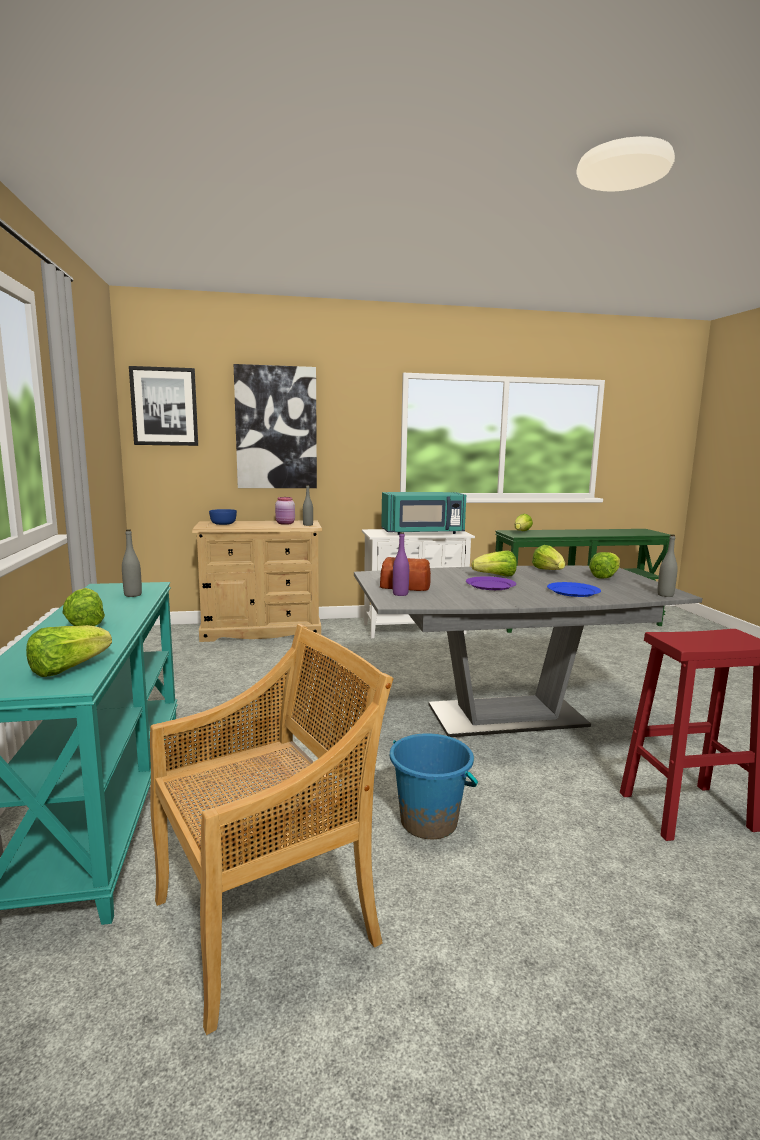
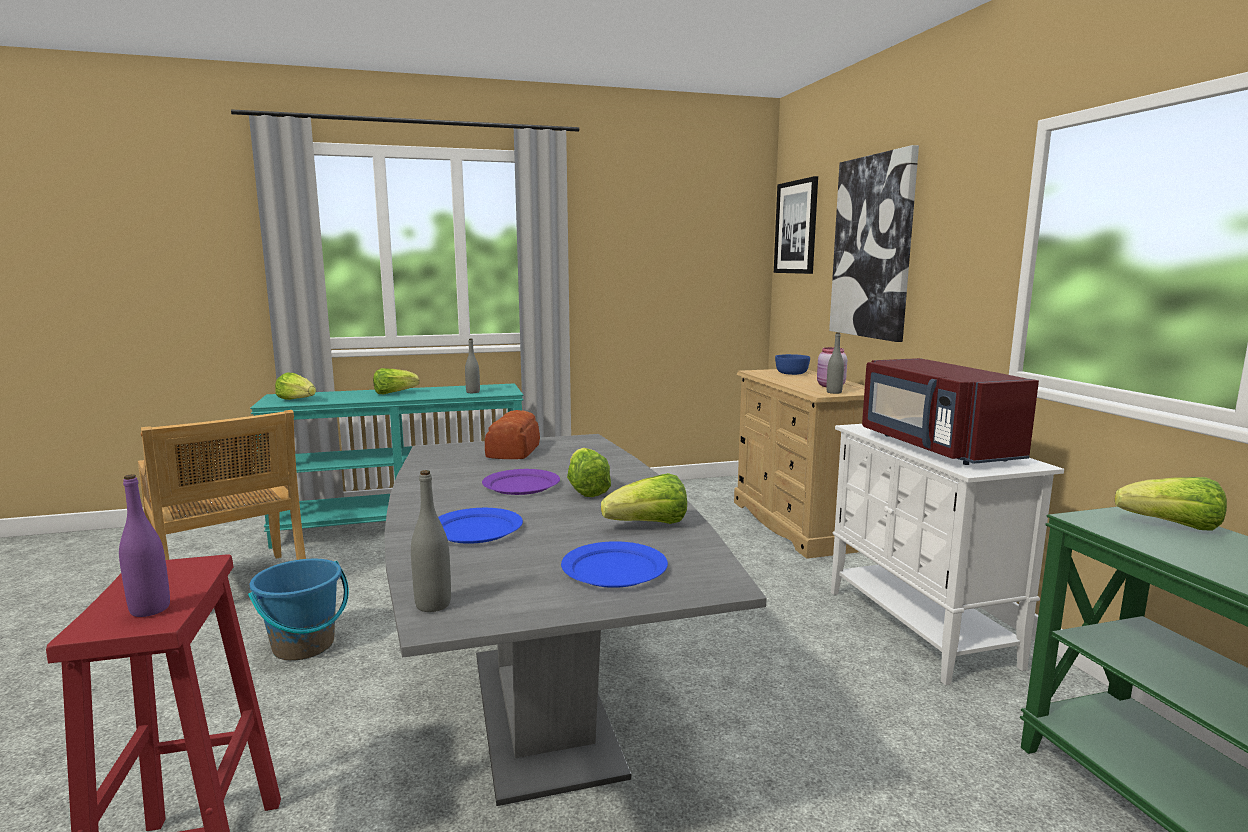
camera: 85 degrees right, 0 degrees up
(400, 594) = (474, 450): purple bottle -> purple bottle (150, 609)
(423, 533) = (934, 447): turquoise microwave -> red microwave
(605, 576) = (614, 569): lettuce -> blue plate

